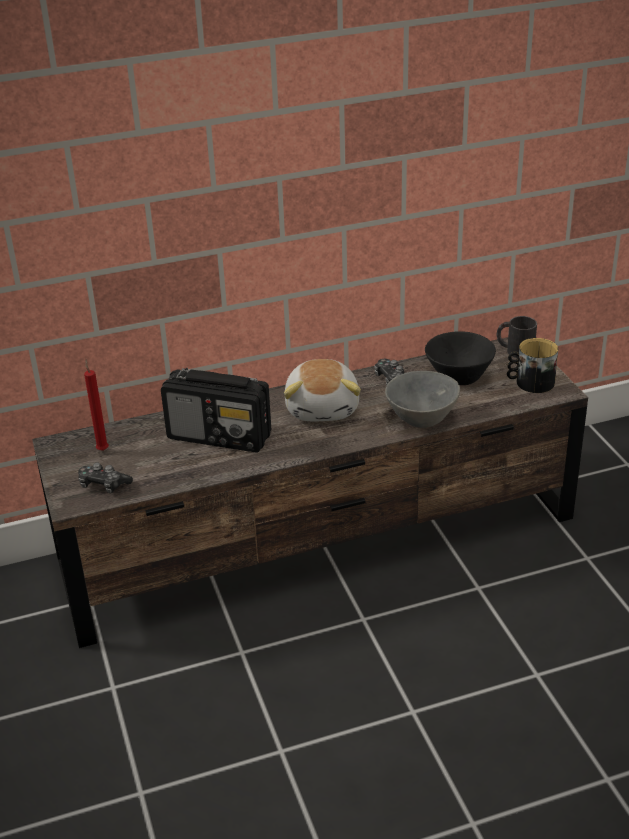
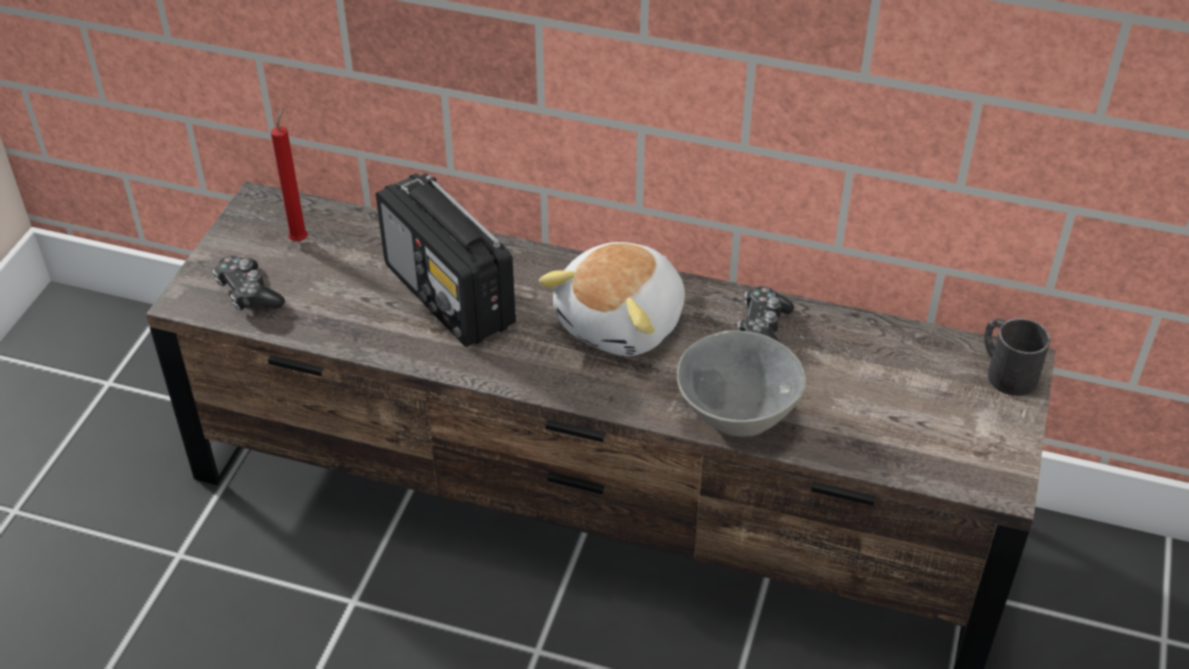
camera: 35 degrees right, 10 degrees up
(460, 375) = (871, 371): black bowl -> none
(530, 382) = (966, 442): mug -> none

